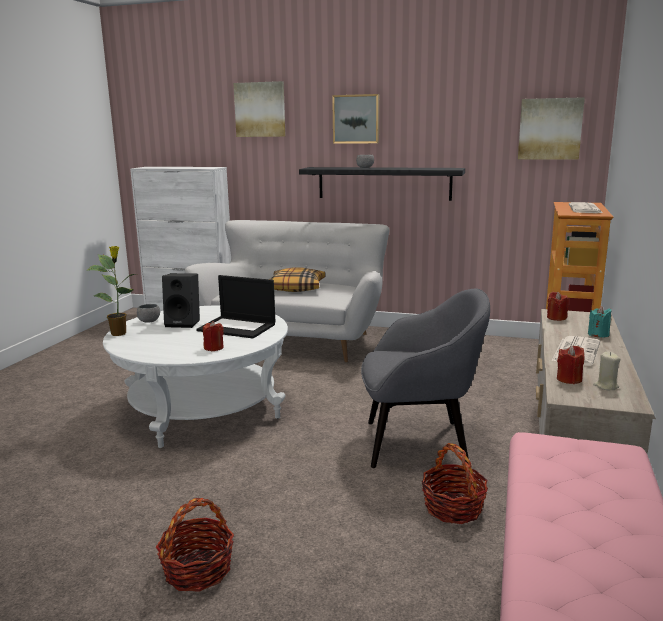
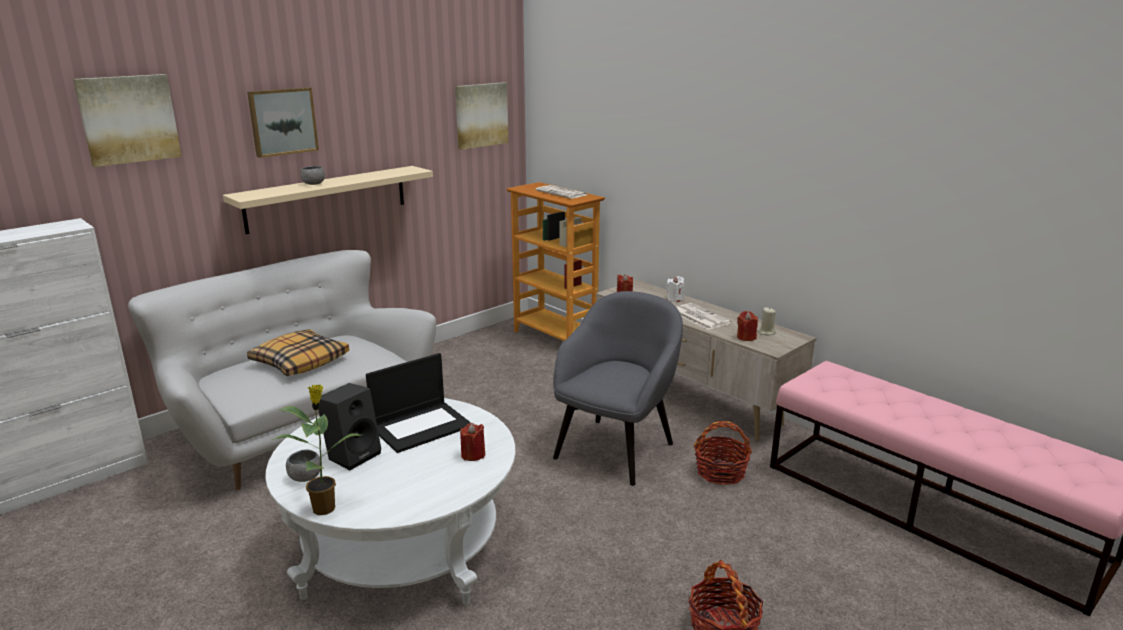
camera: 60 degrees left, 5 degrees up
(384, 183) = (327, 198): black shelf -> beige shelf
(598, 334) = (674, 299): turquoise candle -> white candle

